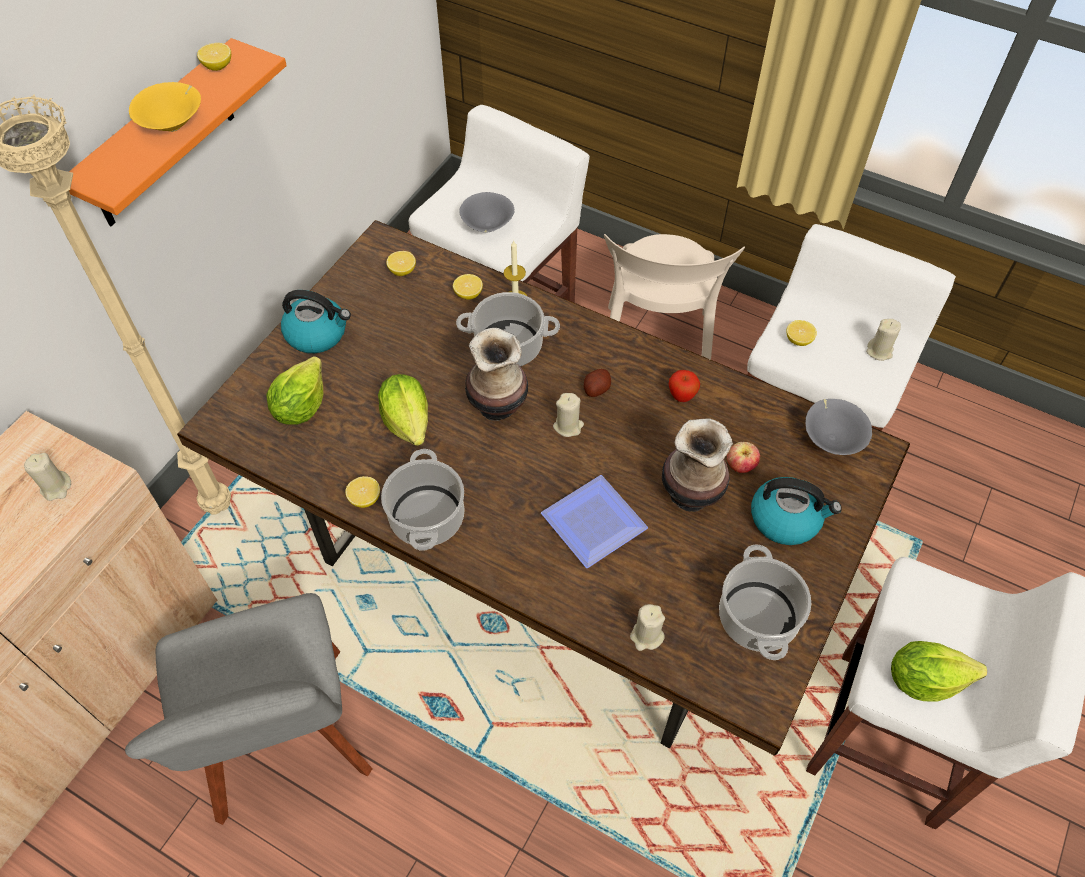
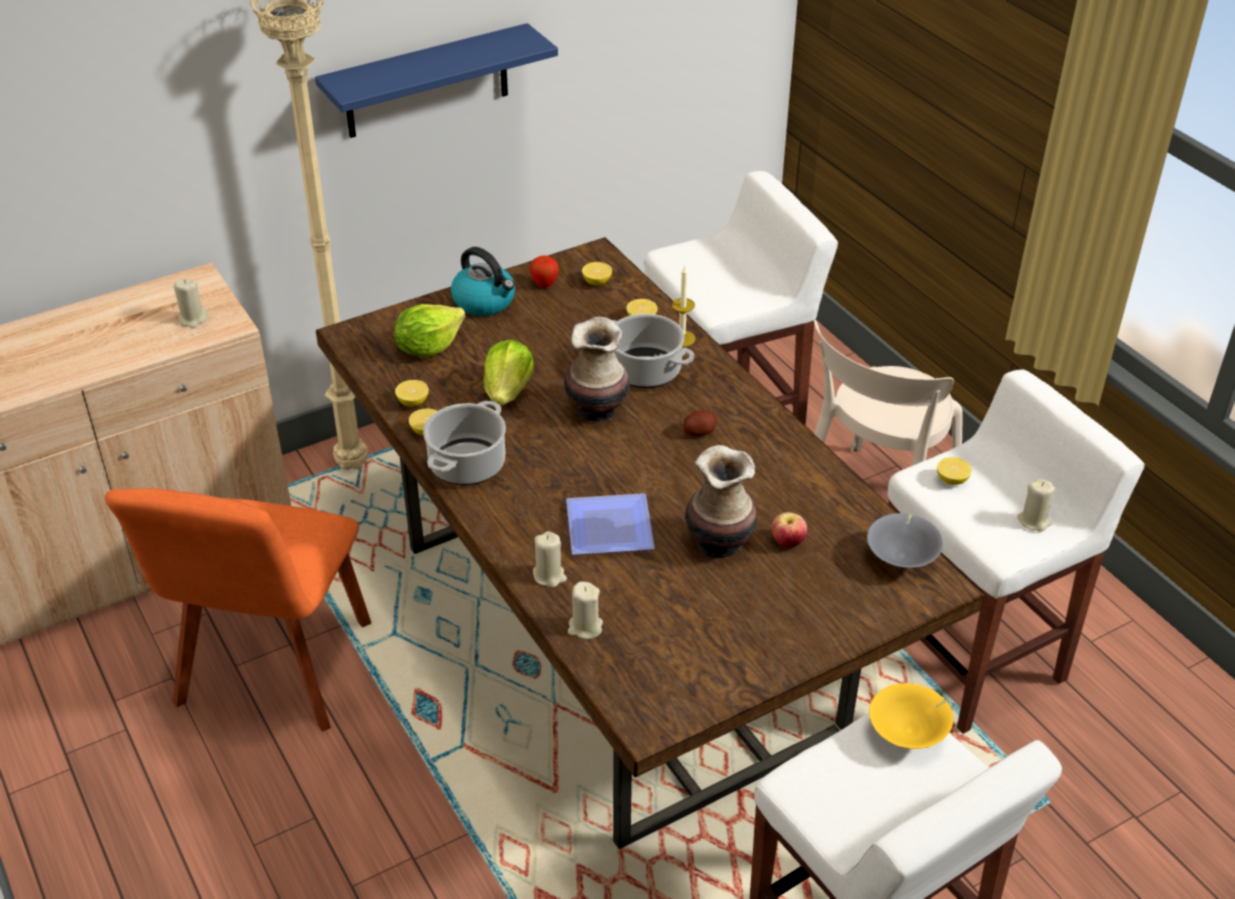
camera: 30 degrees right, 15 degrees down
(161, 138) = (427, 82): orange shelf -> blue shelf
(174, 125) = (431, 67): yellow bowl -> yellow bowl (909, 734)
(218, 66) = (499, 38): lemon -> lemon (413, 402)
(285, 742) = (272, 671): grey chair -> orange chair
(487, 227) = (712, 282): grey bowl -> none
(568, 426) = (648, 449): beige candle -> beige candle (549, 576)
(681, 396) = (777, 468): apple -> apple (544, 285)
(756, 616) = (701, 658): cooking pot -> none
(786, 519) = (797, 600): kettle -> none
(924, 679) = (839, 795): lettuce -> none

